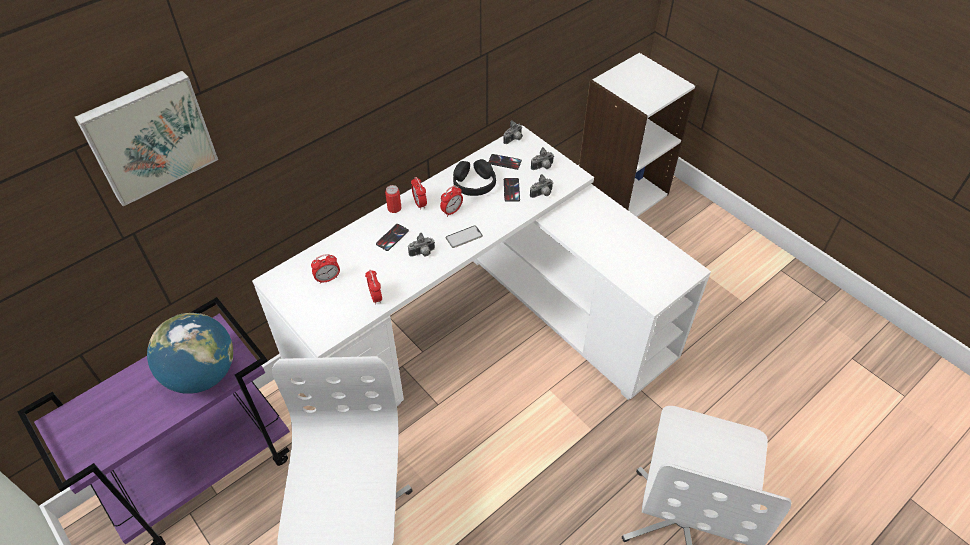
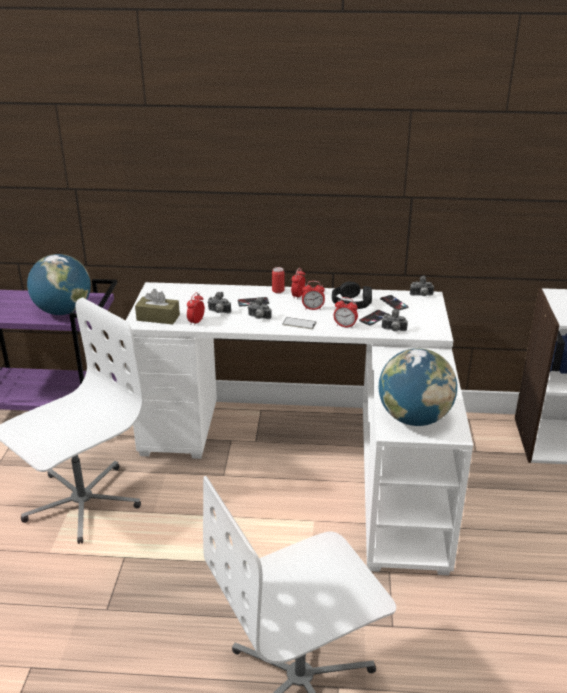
camera: 45 degrees right, 20 degrees down
(149, 136) = (101, 118): picture -> none
(328, 279) = (184, 301): alarm clock -> alarm clock (345, 326)
(333, 317) = (158, 317): none -> brown tissue box
(543, 167) = (419, 318): camera -> camera (218, 312)
(651, 275) = (414, 418): none -> globe

